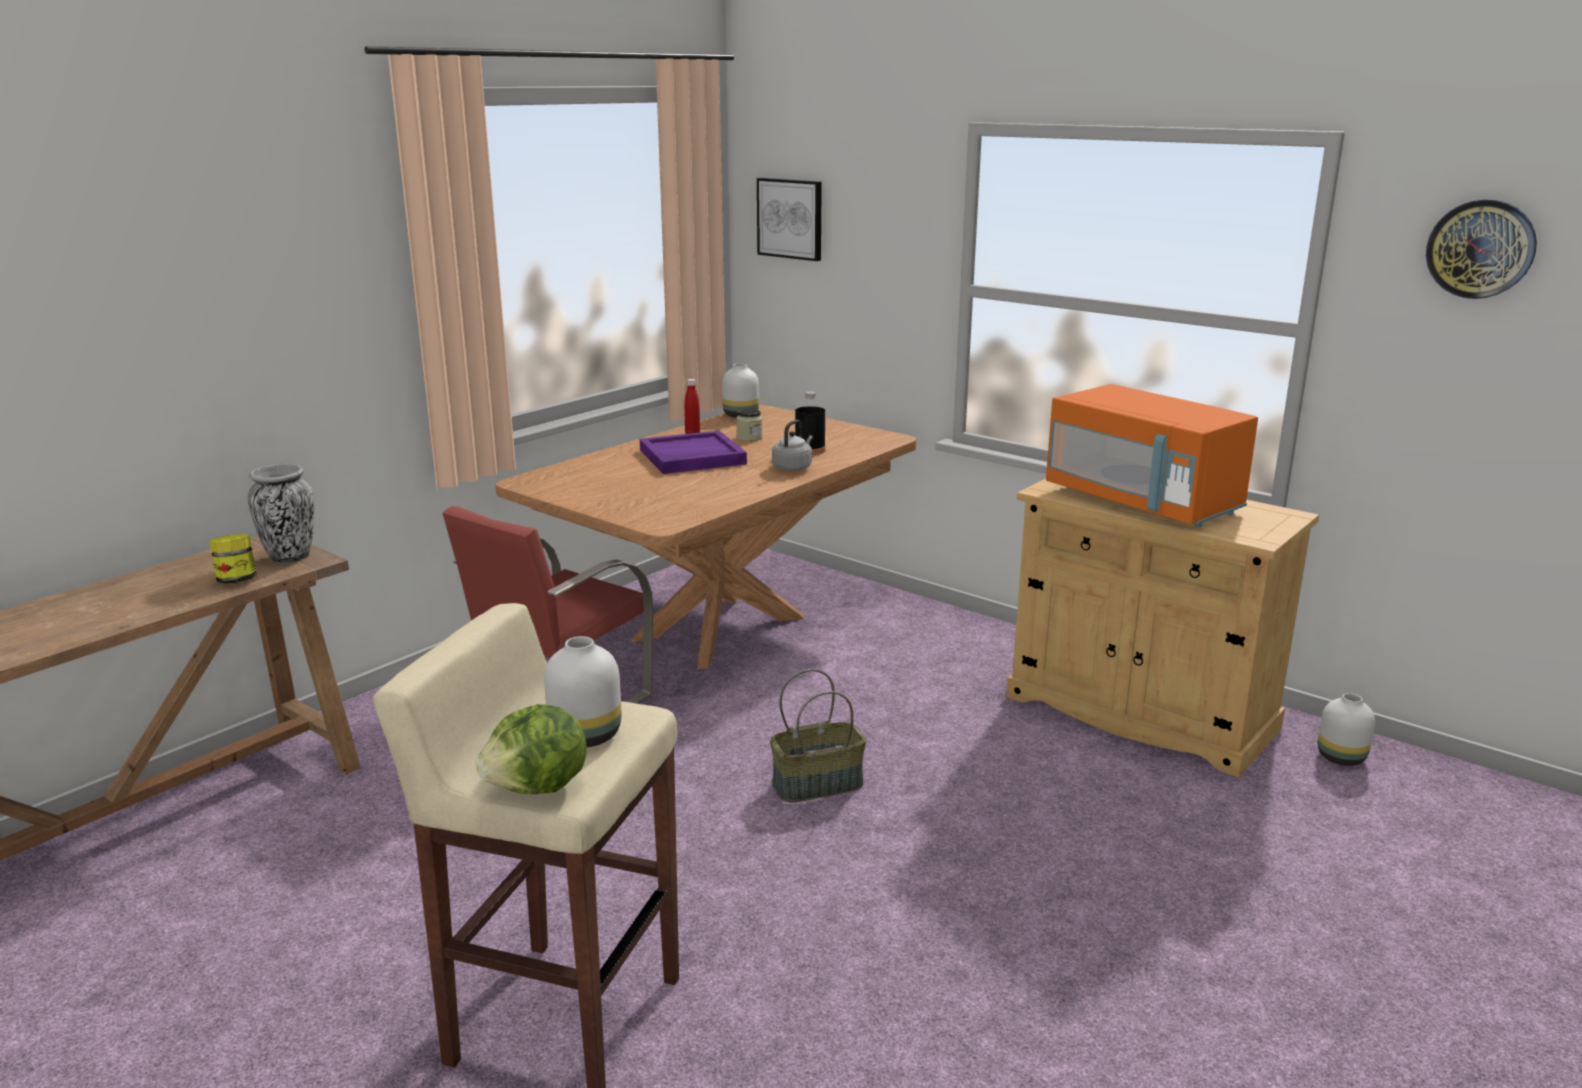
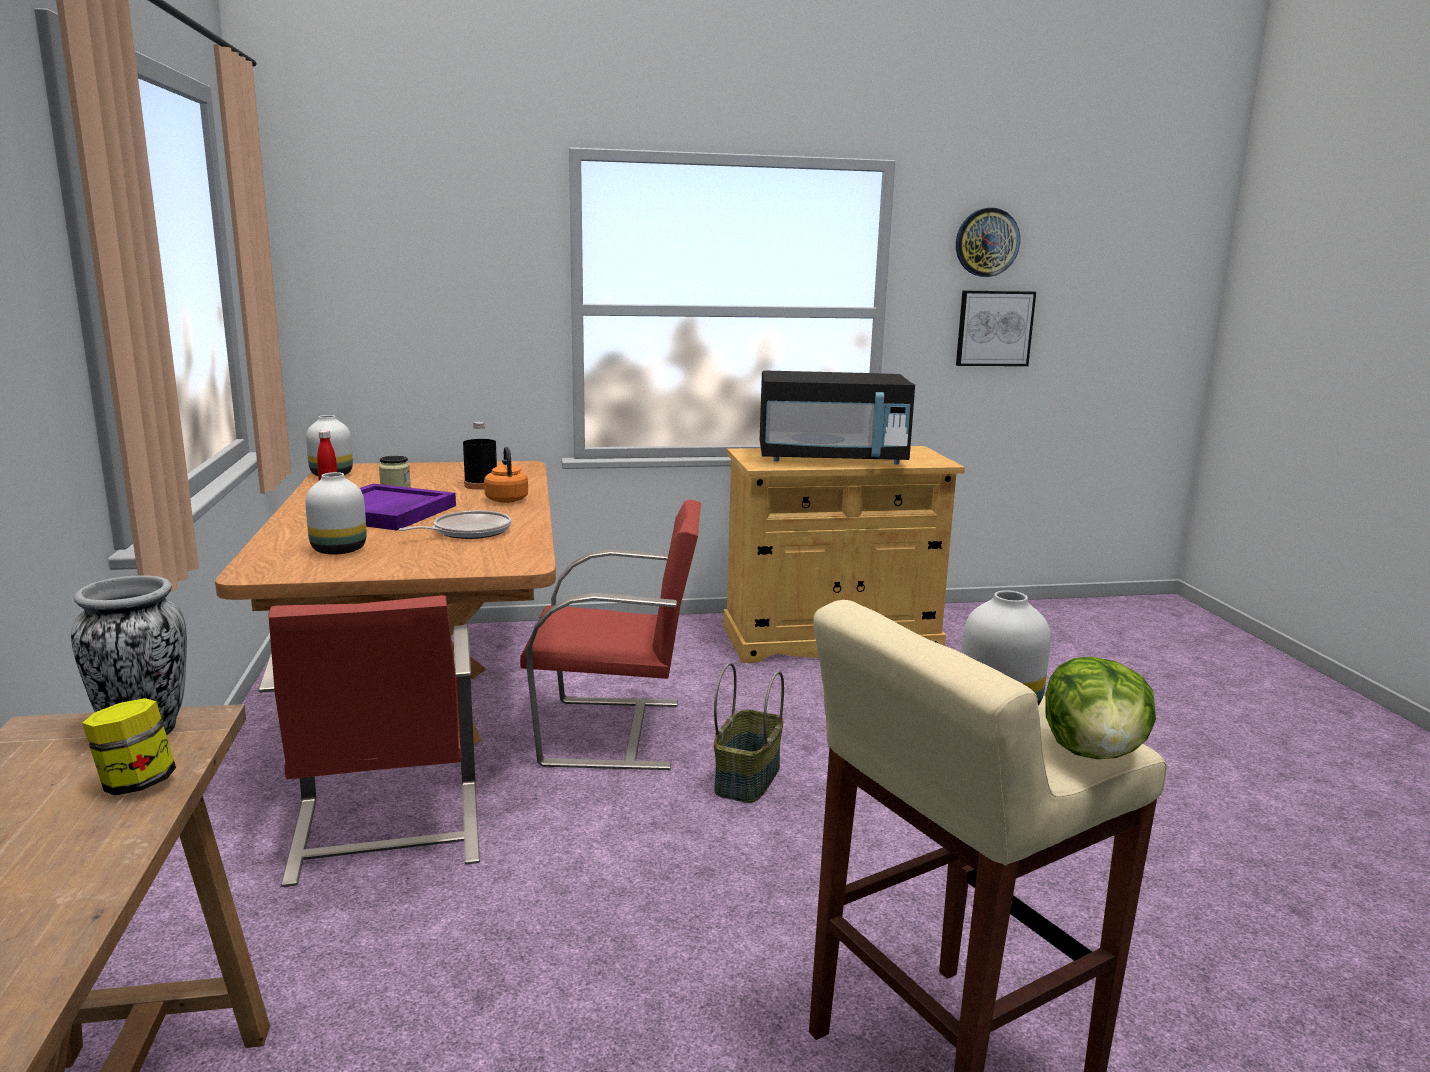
camera: 50 degrees left, 5 degrees down
(698, 488) = (468, 532): none -> frying pan
(790, 218) = (344, 251): picture -> picture (994, 328)
(793, 468) = (506, 499): grey kettle -> orange kettle
(797, 705) = (616, 733): none -> red chair
(1142, 502) = (831, 459): orange microwave -> black microwave
(1342, 757) = (961, 621): white vase -> white vase (340, 550)

